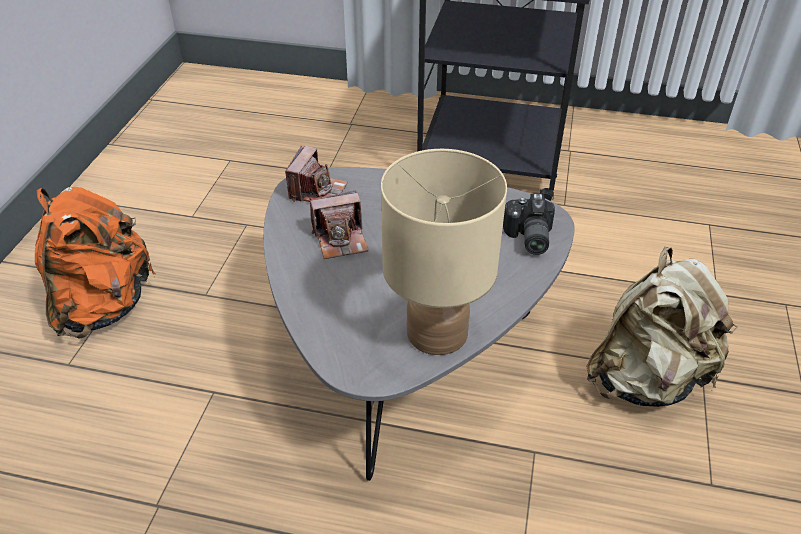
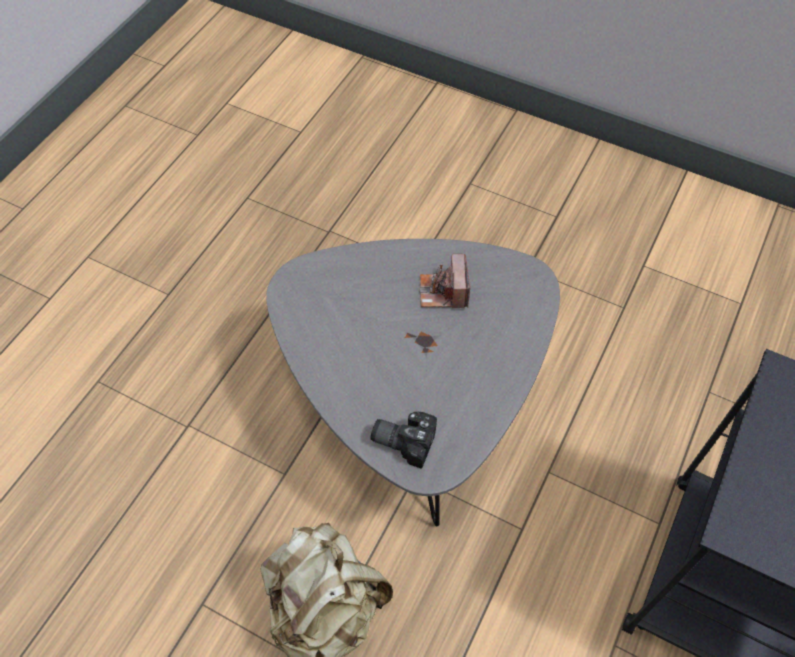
camera: 105 degrees right, 15 degrees up
(104, 305) = (530, 202): orange backpack -> none
(317, 191) = (519, 286): camera -> none
(437, 333) = (311, 334): beige table lamp -> none

